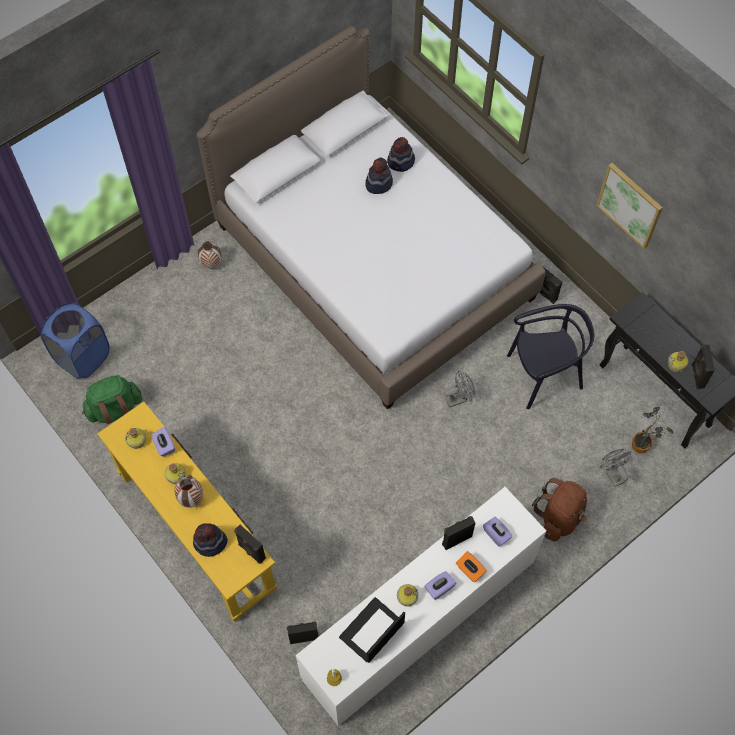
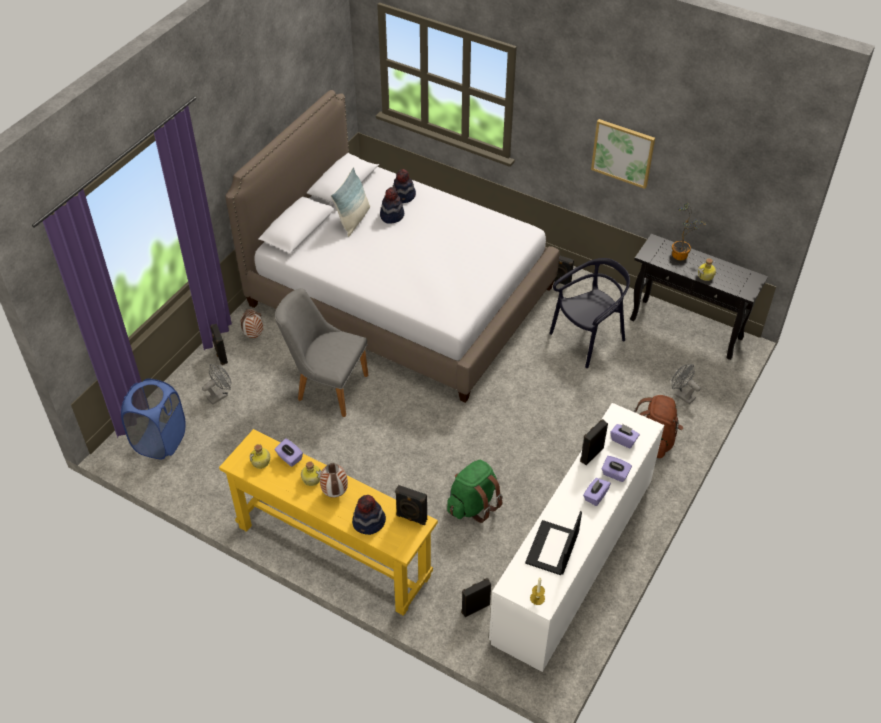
camera: 20 degrees left, 15 degrees down
(115, 411) = (211, 475): green backpack -> green backpack (473, 505)
(259, 346) = (326, 386): none -> grey chair
(337, 178) = (353, 220): none -> pillow
(406, 597) = (570, 512): bottle -> none
(459, 398) = (524, 376): grey fan -> grey fan (220, 395)
(470, 570) = (615, 474): orange tissue box -> purple tissue box
(643, 446) = (696, 368): potted plant -> potted plant (682, 255)
(697, 376) = (726, 279): black speaker -> black speaker (220, 356)

